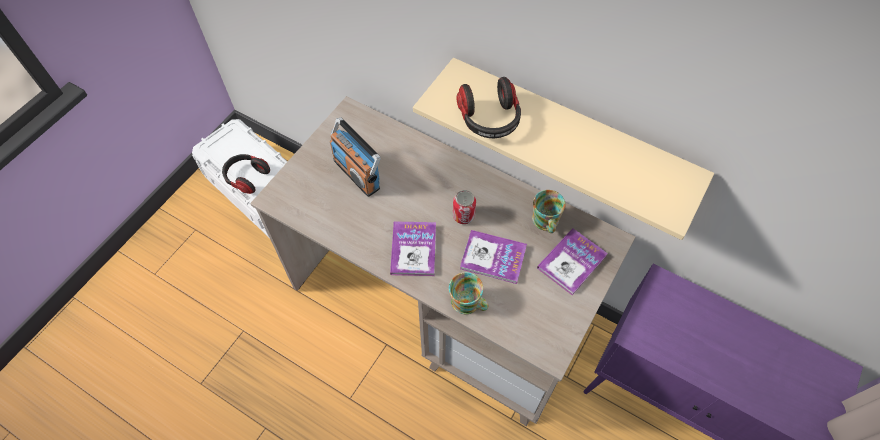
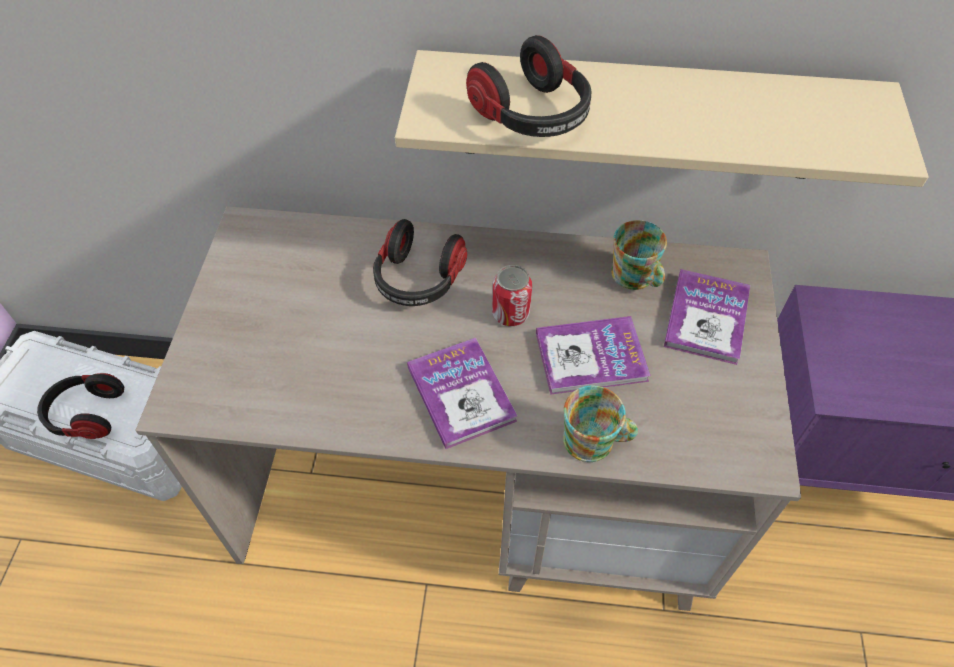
camera: 25 degrees left, 5 degrees down
(357, 173) = (305, 313): radio -> none
(424, 177) = (418, 280): none -> headphones

